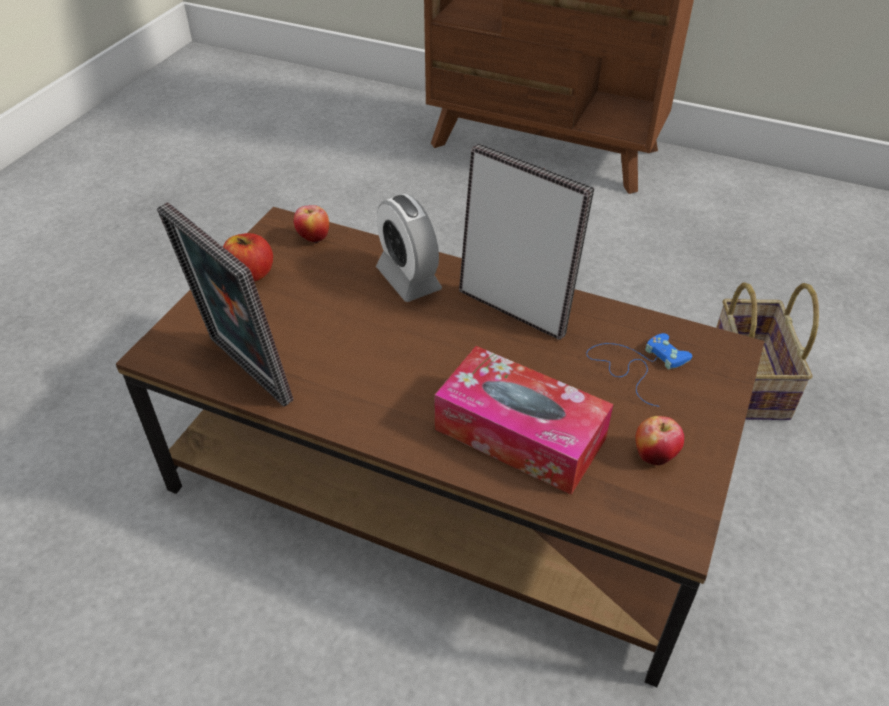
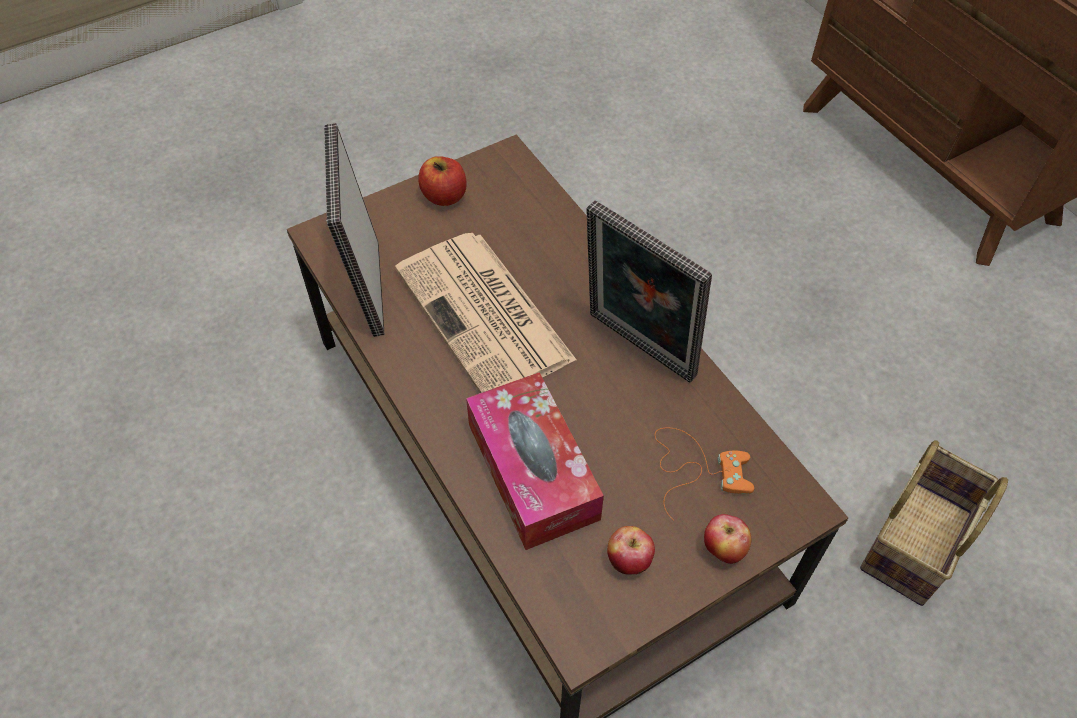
camera: 35 degrees right, 10 degrees up
(313, 239) = (522, 186): apple -> apple (723, 550)
(371, 343) = (486, 316): none -> newspaper
(408, 279) = (568, 269): alarm clock -> none
(515, 308) = (637, 349): picture frame -> picture frame turned 150 degrees clockwise
(636, 364) = (696, 468): blue game controller -> orange game controller

